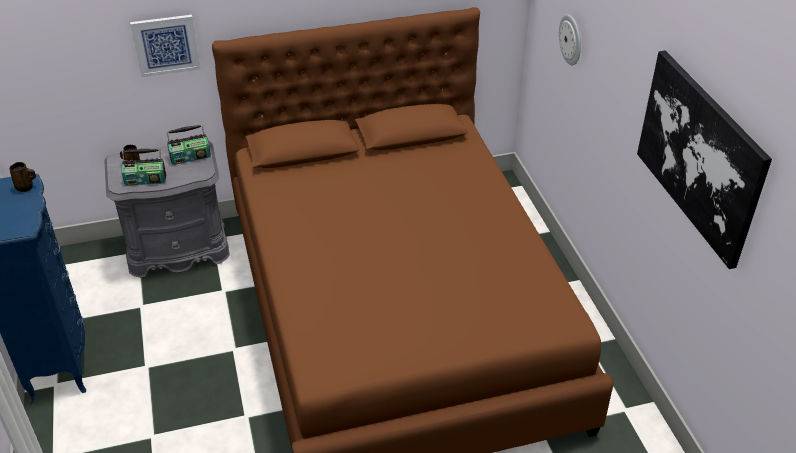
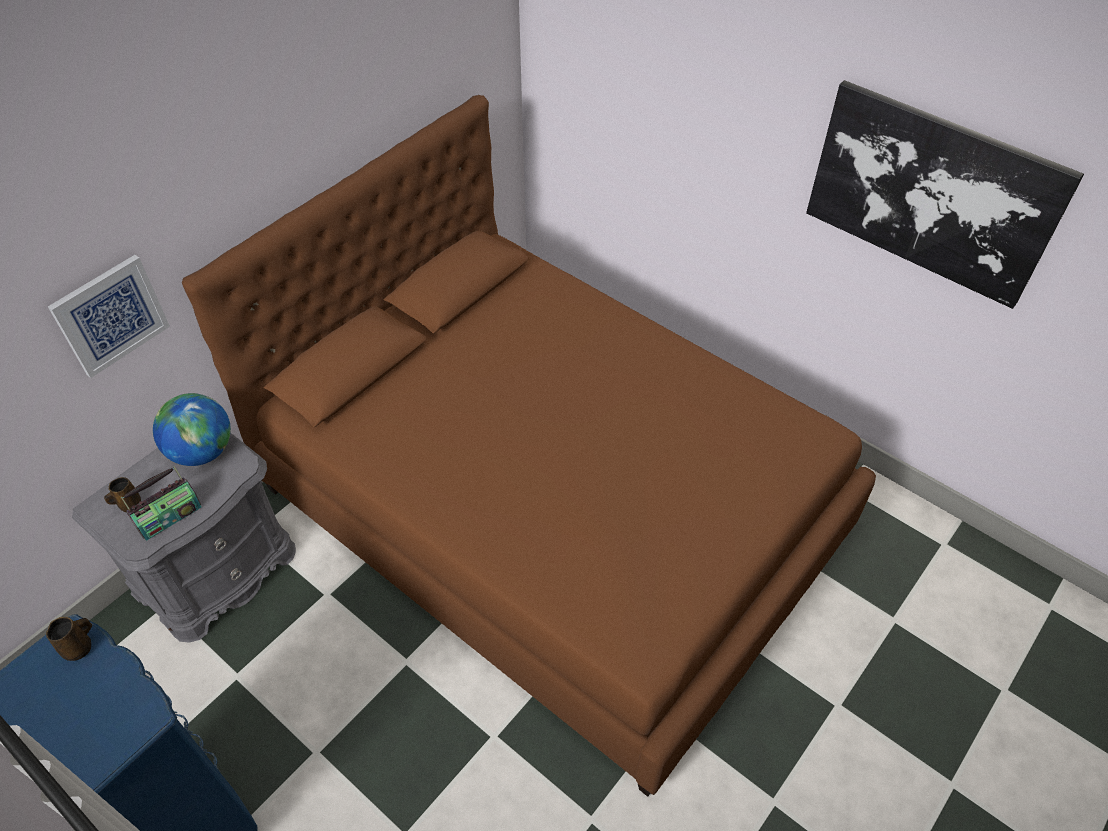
camera: 35 degrees left, 10 degrees up
(190, 157) = (202, 451): radio -> globe
(571, 39) = (629, 98): wall clock -> none

